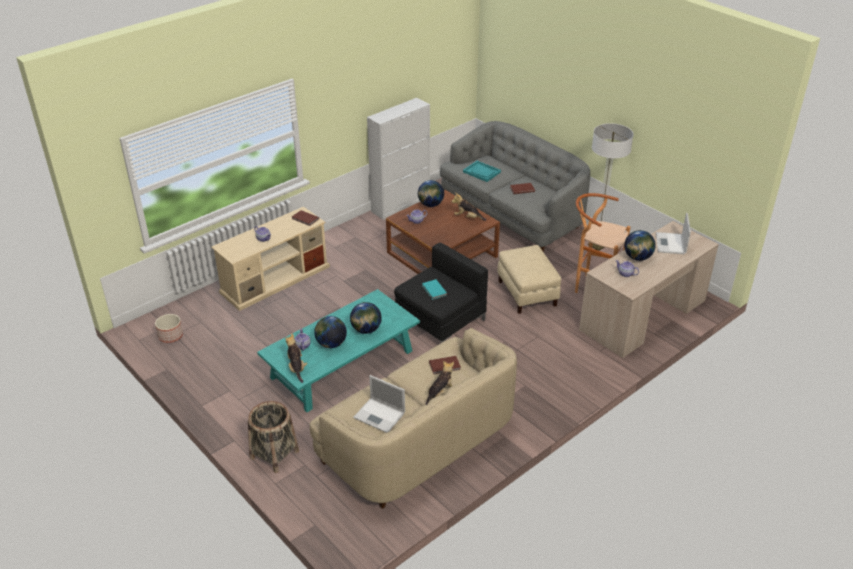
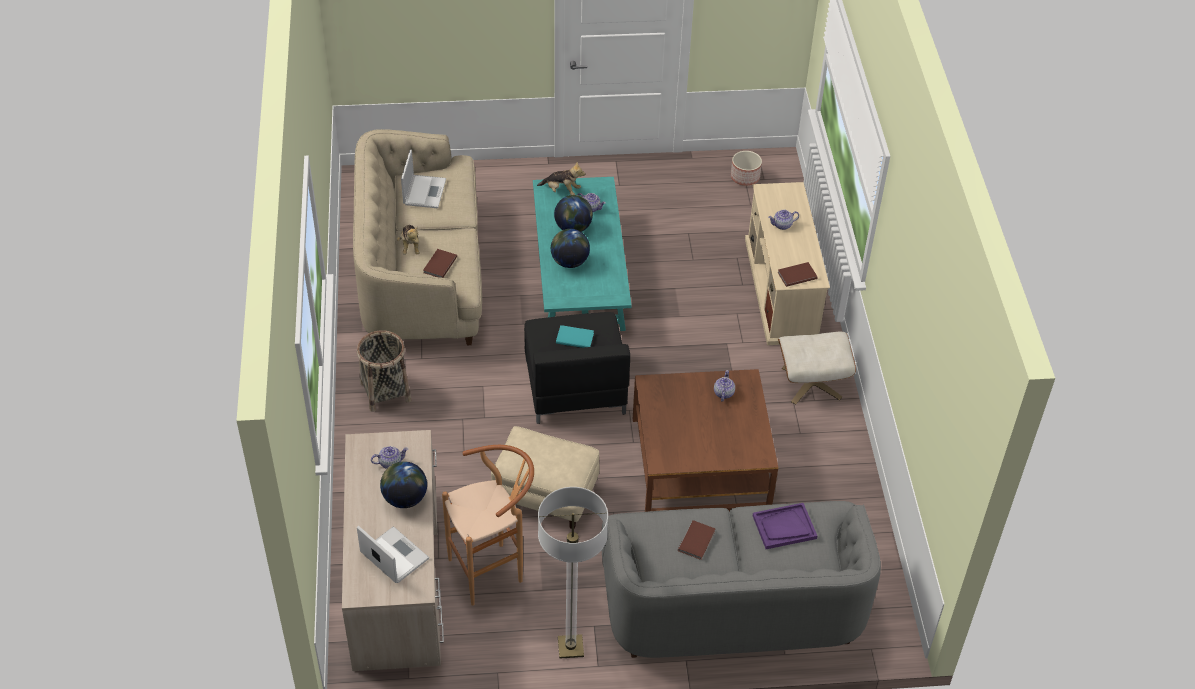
camera: 125 degrees right, 10 degrees up
(274, 454) = (505, 179): basket -> basket (385, 391)
(343, 242) = (811, 382): none -> beige ottoman
(380, 415) = (424, 191): laptop -> laptop turned 120 degrees clockwise
(401, 204) = (861, 490): white cabinet -> none
(430, 204) = (751, 428): globe -> none
(467, 217) = (687, 447): plush toy -> none
(482, 172) = (784, 527): turquoise tray -> purple tray

